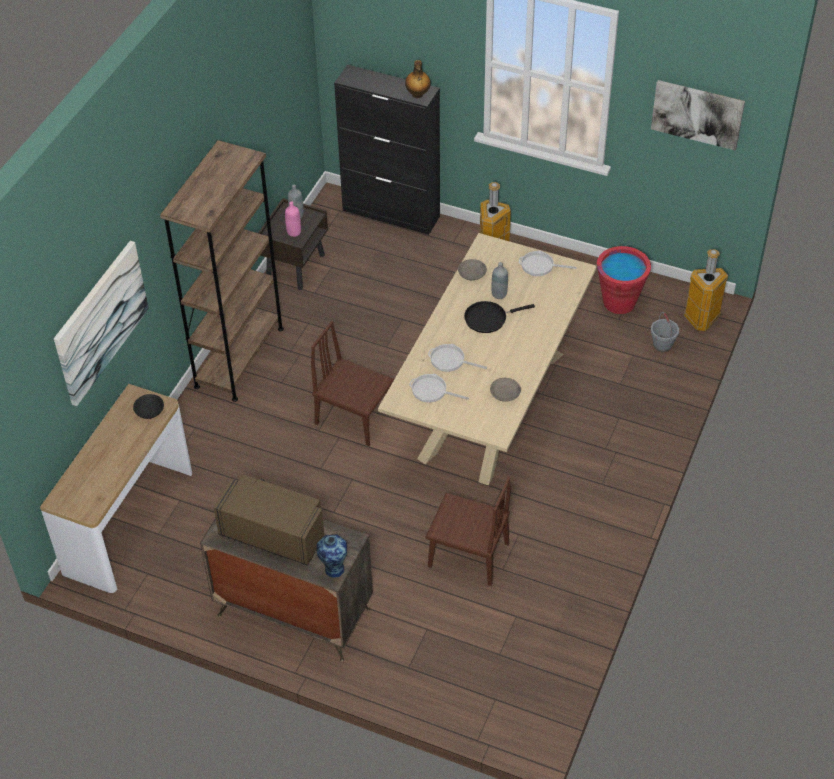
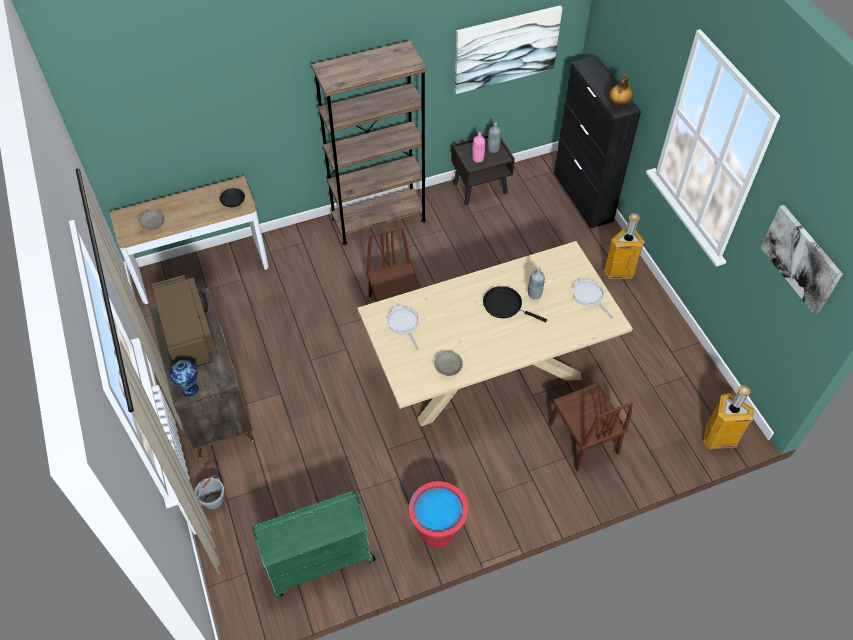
camera: 45 degrees right, 5 degrees up
(100, 322) = (218, 113): picture -> picture (506, 49)
(450, 360) = (442, 313): frying pan -> none
(468, 555) = (350, 461): brown chair -> brown chair (583, 438)
(472, 273) = (535, 266): grey bowl -> grey bowl (153, 223)
(538, 641) = (318, 561): none -> green cart
(619, 302) = (668, 376): red bucket -> red bucket (437, 532)
(662, 345) = (663, 432): grey bucket -> grey bucket (214, 501)

